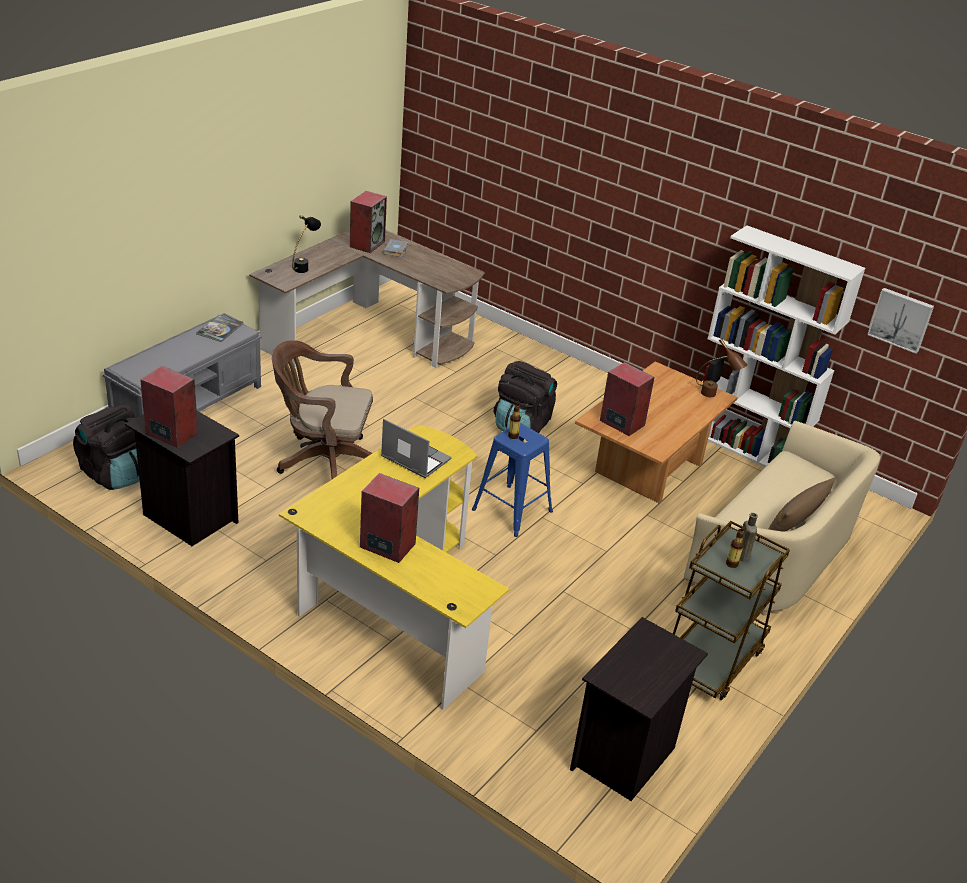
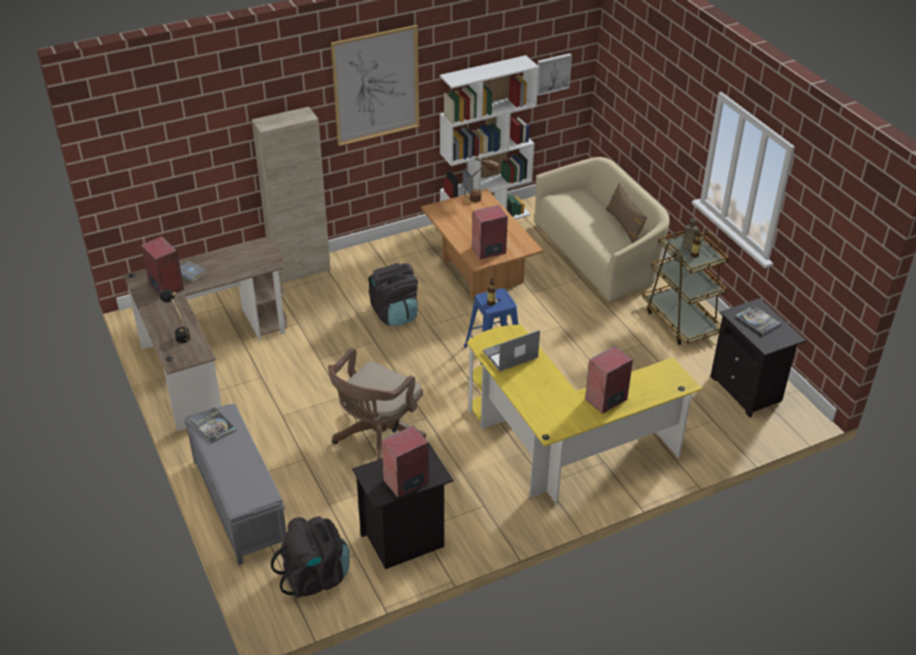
camera: 60 degrees left, 5 degrees up
(536, 351) = (300, 270): none -> beige cabinet
(653, 658) = (758, 320): none -> book
(674, 195) = (376, 85): none -> picture

